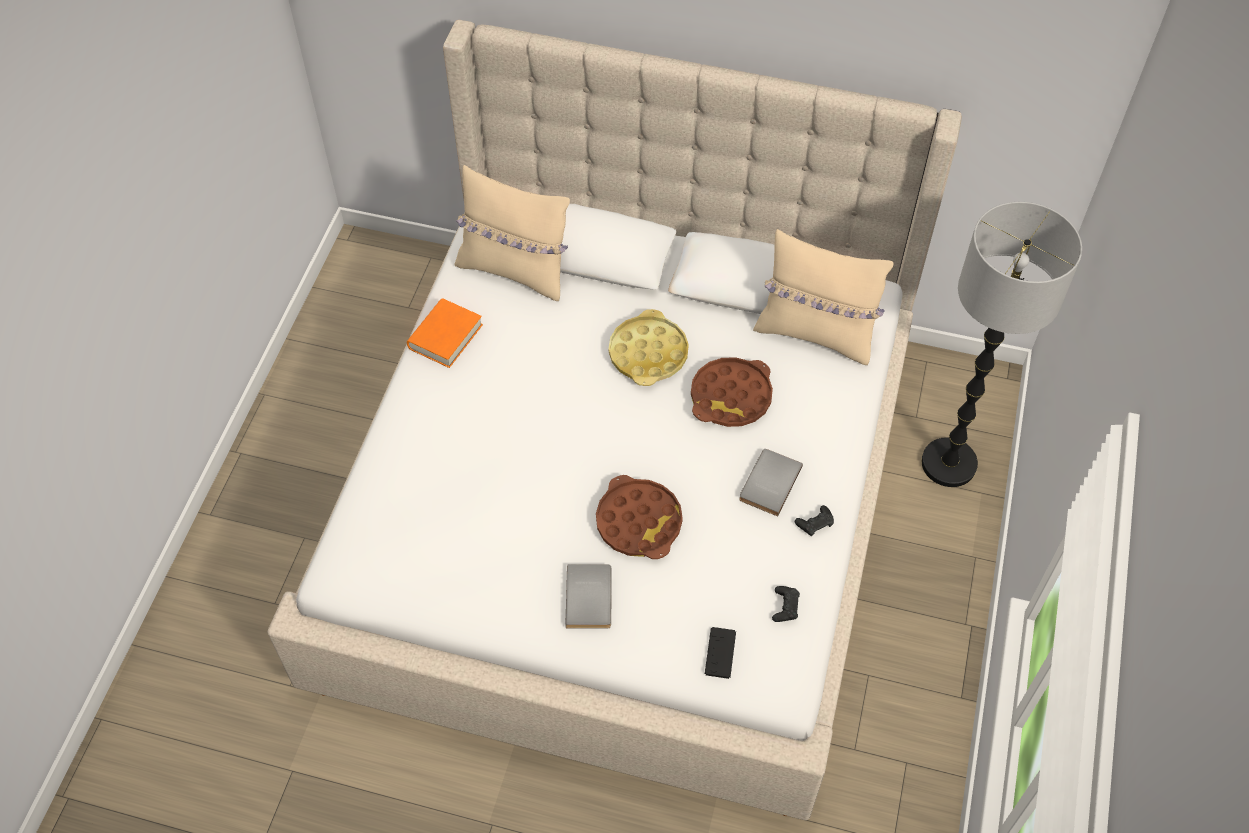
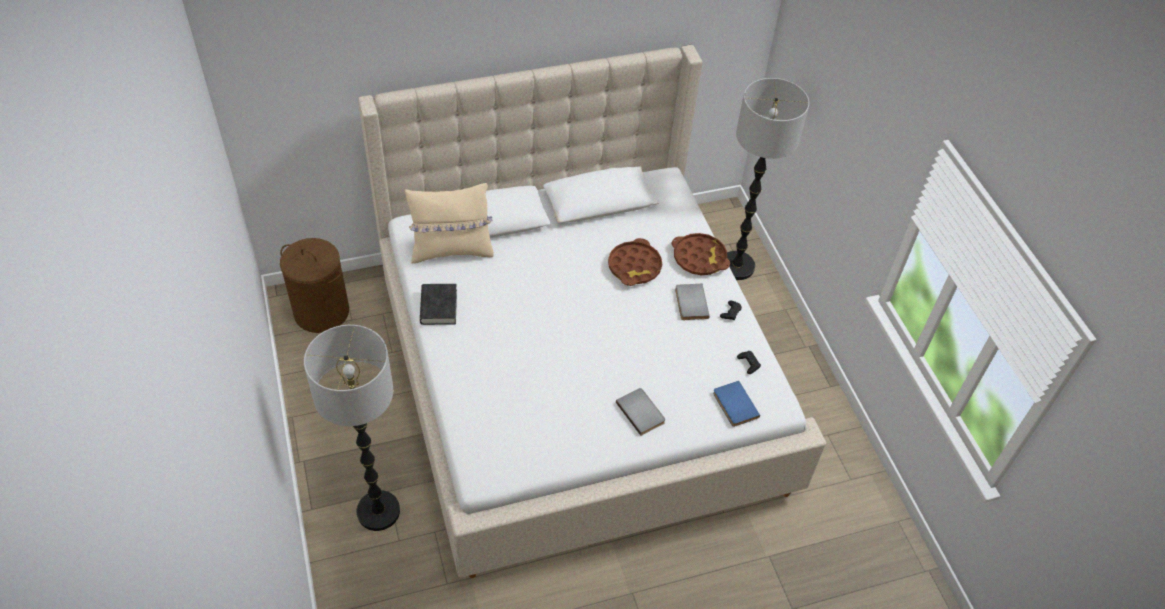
camera: 35 degrees left, 5 degrees down
(277, 556) = (378, 511): none -> floor lamp
(382, 283) = (322, 312): none -> brown laundry basket
(445, 336) = (438, 307): orange book -> black book
(639, 522) = (636, 358): brown tray -> brown tray (699, 258)
(648, 353) = (569, 263): yellow tray -> none
(720, 653) = (734, 405): black game controller -> blue book
(816, 334) = (654, 212): beige pillow -> none

